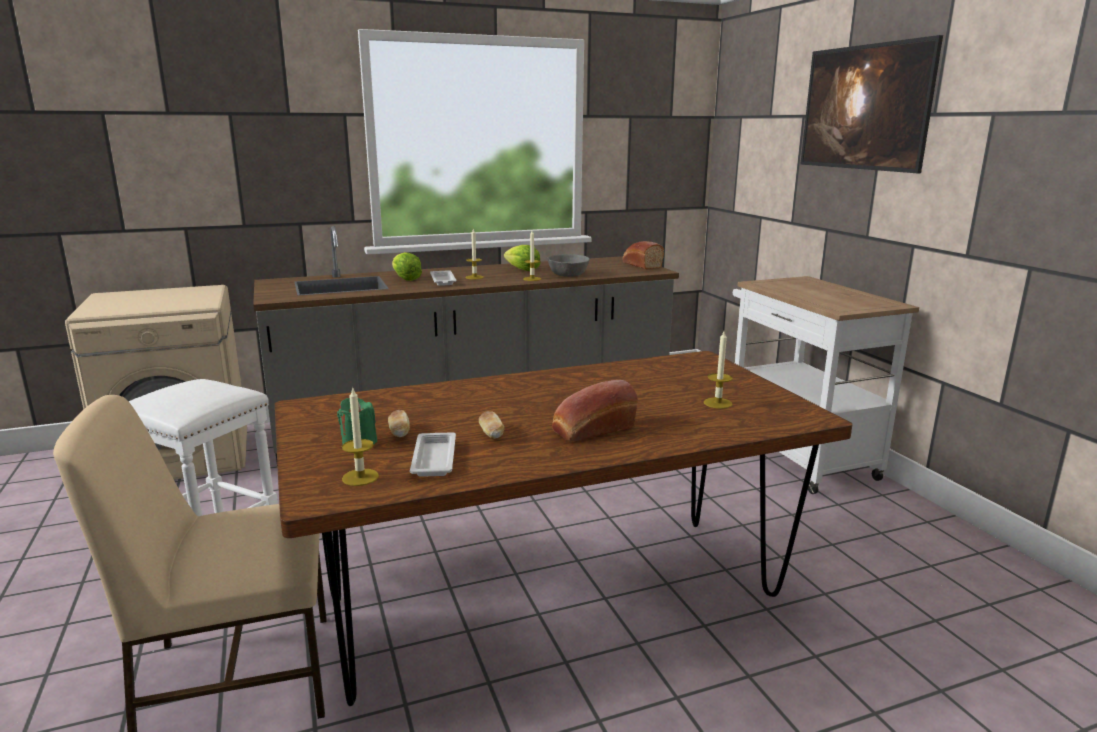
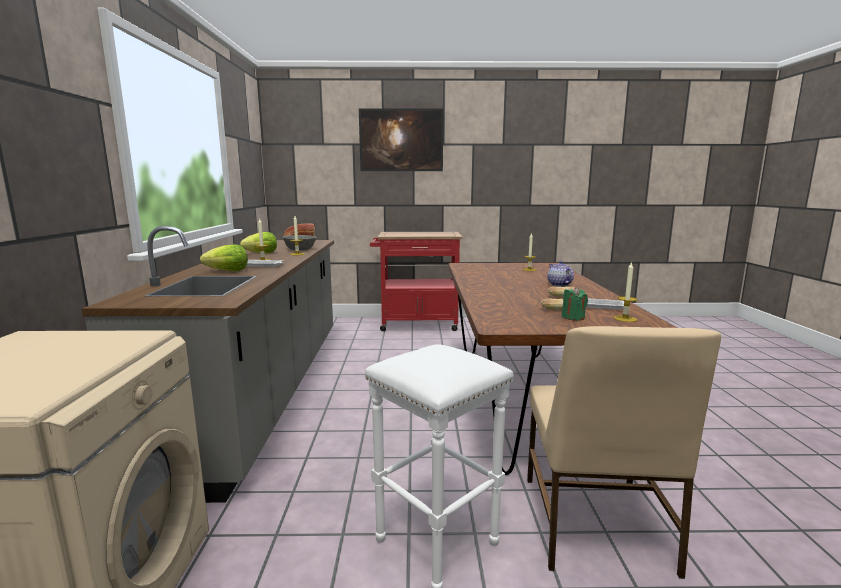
camera: 70 degrees left, 5 degrees down
(591, 429) = (559, 285): bread -> teapot
(796, 456) = (416, 324): white cart -> red cart

